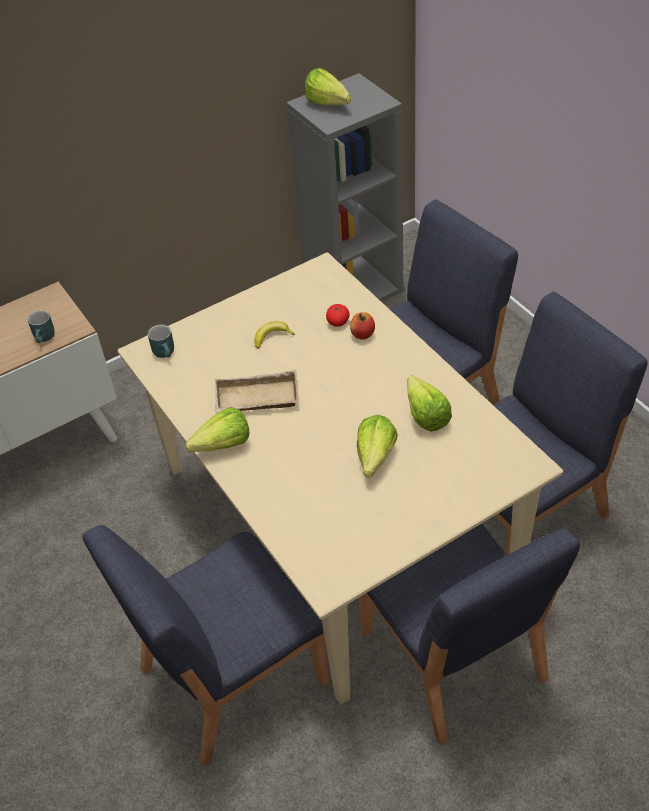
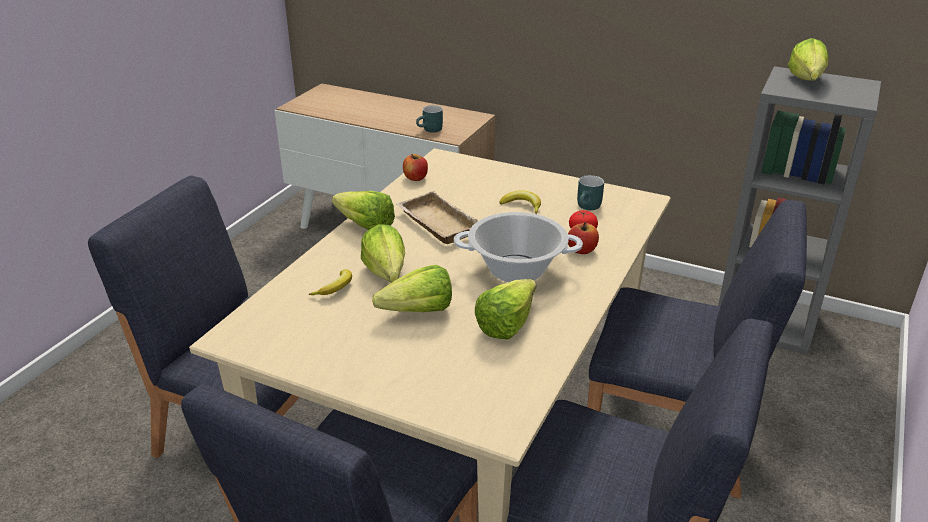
camera: 55 degrees right, 15 degrees down
(165, 382) = (415, 178): none -> apple
(166, 352) = (450, 167): turquoise mug -> turquoise mug (589, 207)
(305, 496) = (335, 288): none -> banana
(313, 460) = (386, 277): none -> lettuce
(360, 380) = (516, 269): none -> cooking pot

